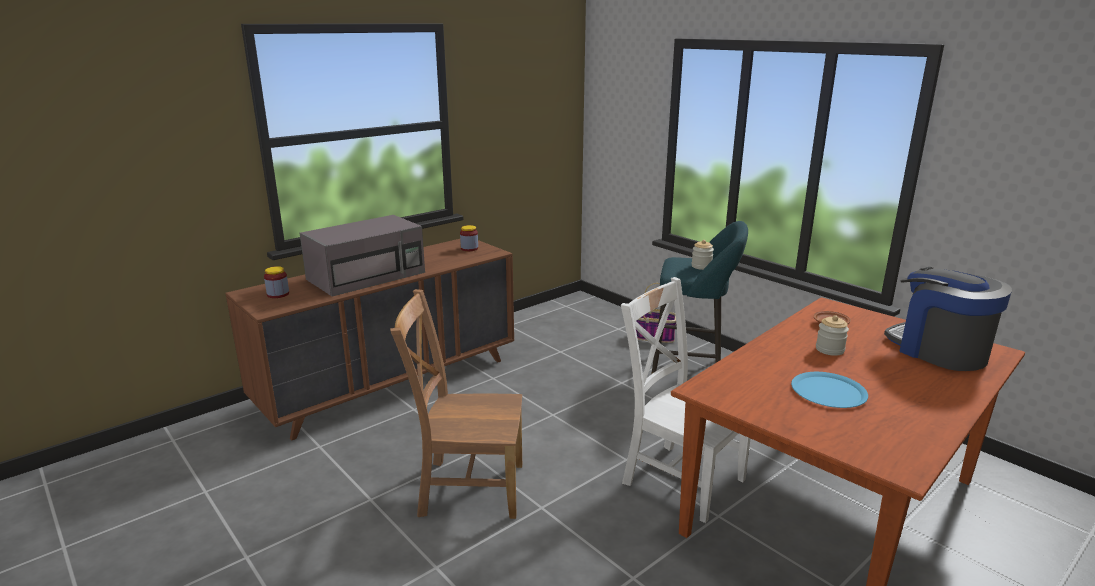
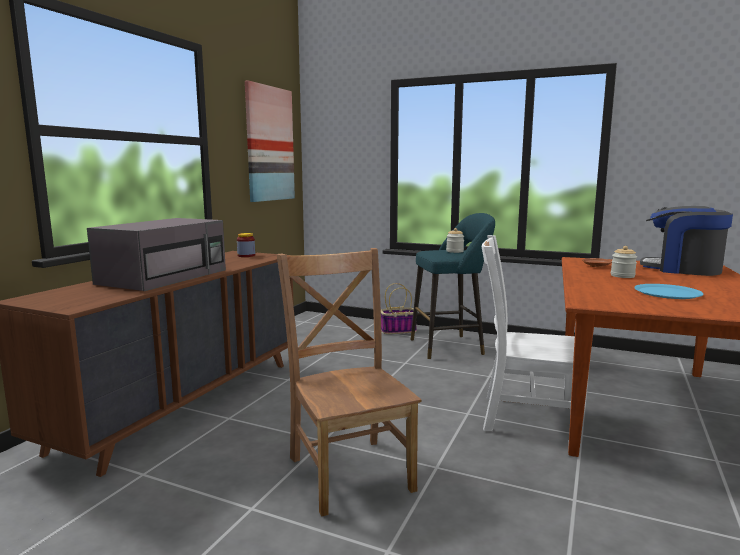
camera: 25 degrees left, 10 degrees down
(278, 294) = (71, 296): jar -> none
(467, 488) = (349, 470): brown chair -> brown chair turned 90 degrees clockwise
(534, 112) = (269, 144): none -> picture

